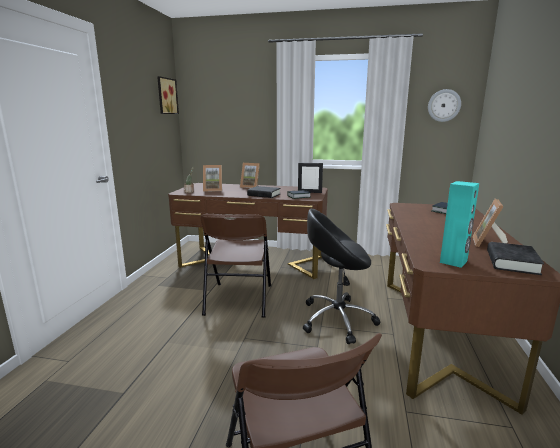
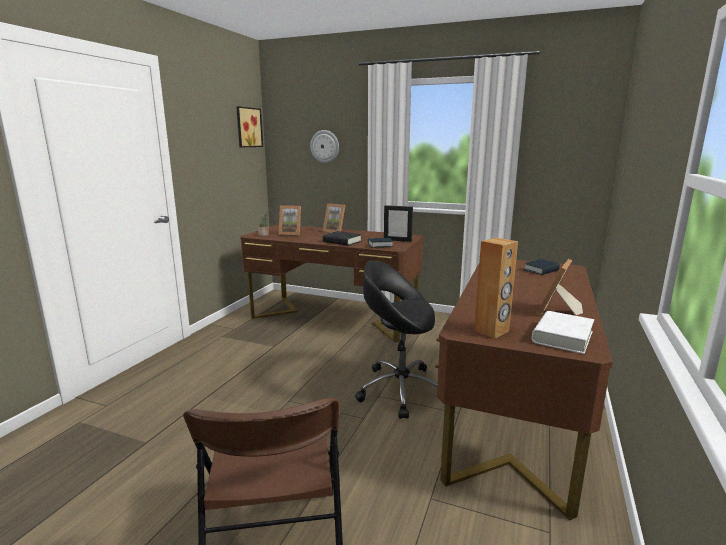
camera: 10 degrees right, 0 degrees up
(239, 299) = (300, 358): brown chair -> none
(444, 105) = (569, 138): wall clock -> wall clock (325, 146)
(454, 262) = (492, 331): turquoise speaker -> brown speaker
(512, 262) = (562, 337): black book -> white book

